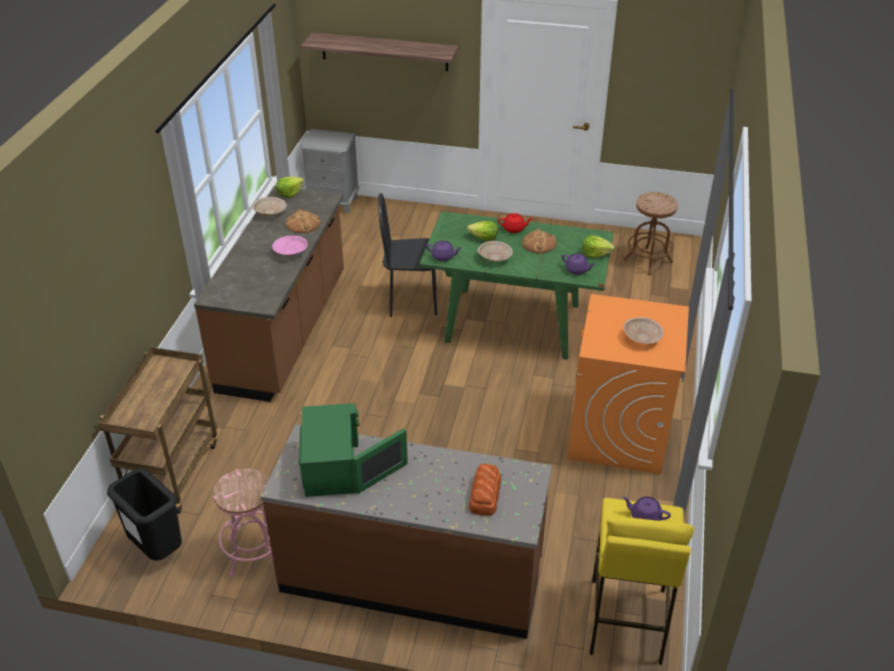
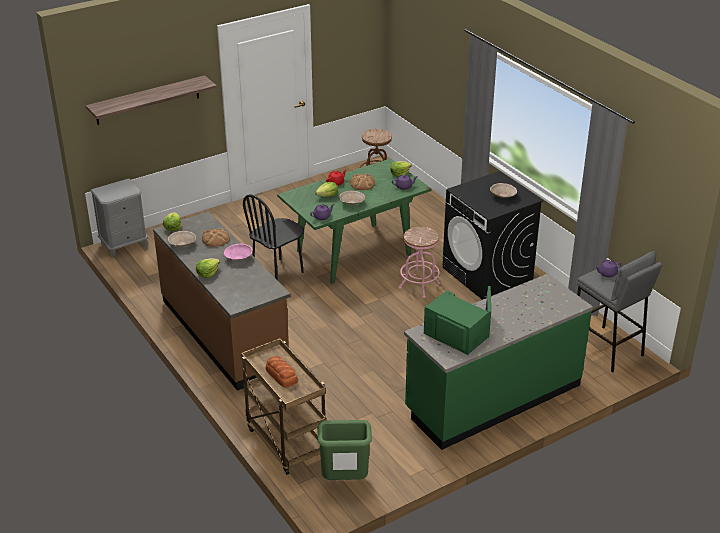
camera: 45 degrees left, 5 degrees down
(156, 550) = (344, 481): black trash can -> green trash can
(243, 252) = (207, 273): none -> lettuce
(254, 553) = (399, 444): pink stool -> pink stool (419, 286)
(412, 577) = (492, 398): brown counter -> green counter
(484, 494) = (541, 302): bread -> bread (281, 376)
(618, 433) = (487, 274): orange washing machine -> black washing machine
(626, 621) = (607, 349): yellow stool -> grey stool

